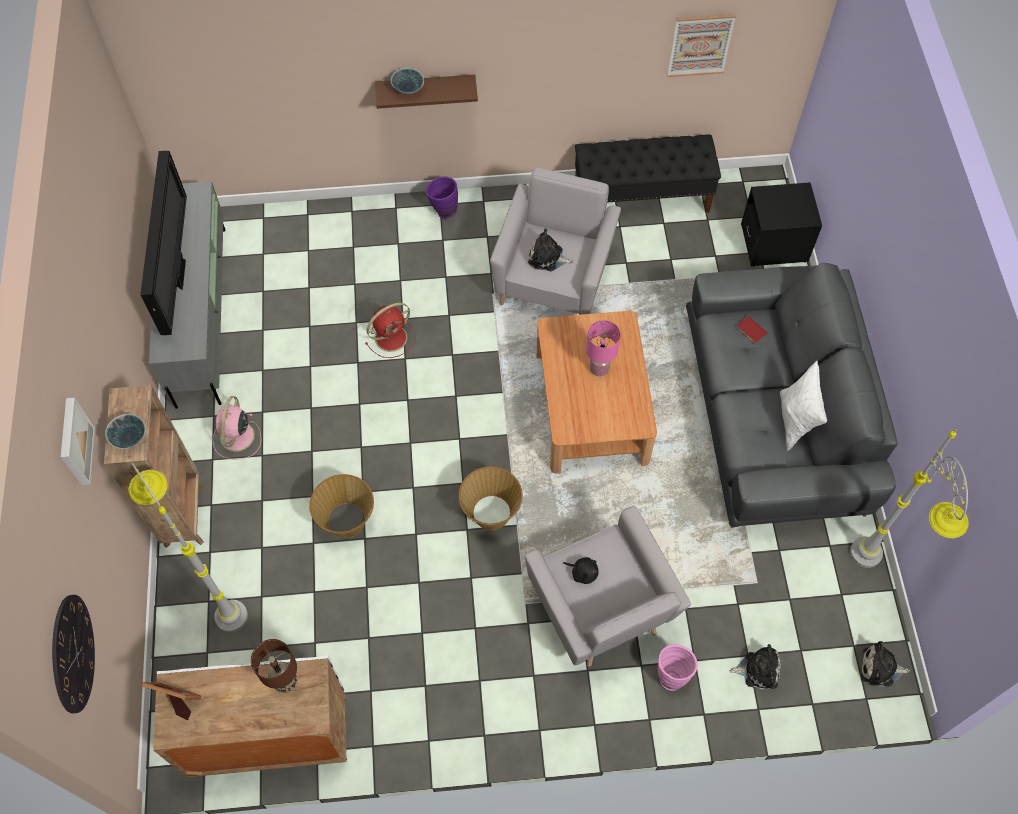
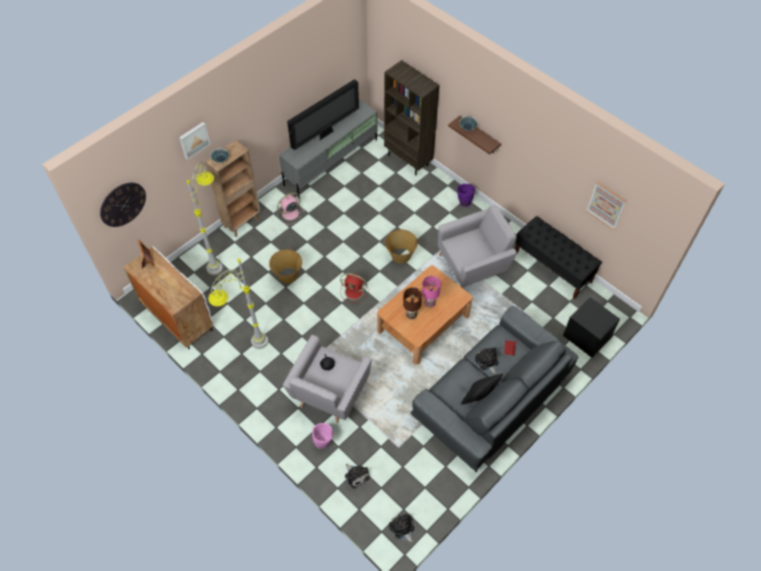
camera: 50 degrees right, 5 degrees down
(285, 682) = (181, 287): brown table lamp -> brown table lamp (411, 315)
(304, 219) = (408, 160): none -> brown bookcase
(392, 337) = (384, 229): red fan -> red fan (355, 292)
(491, 513) = (337, 322): basket -> basket (400, 255)
(547, 258) = (467, 247): plush toy -> plush toy (487, 362)
(795, 421) = (479, 397): white pillow -> black pillow
(872, 578) = (445, 496): grey floor lamp -> grey floor lamp (248, 350)

